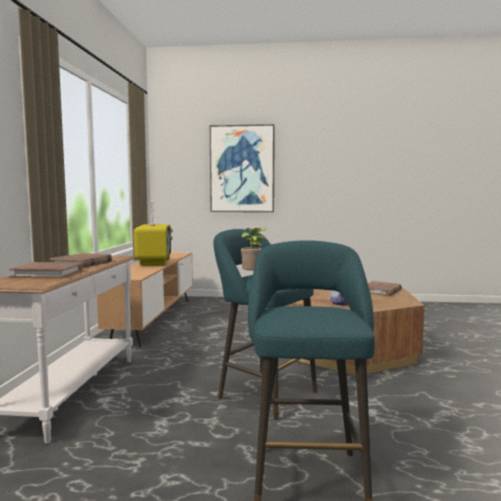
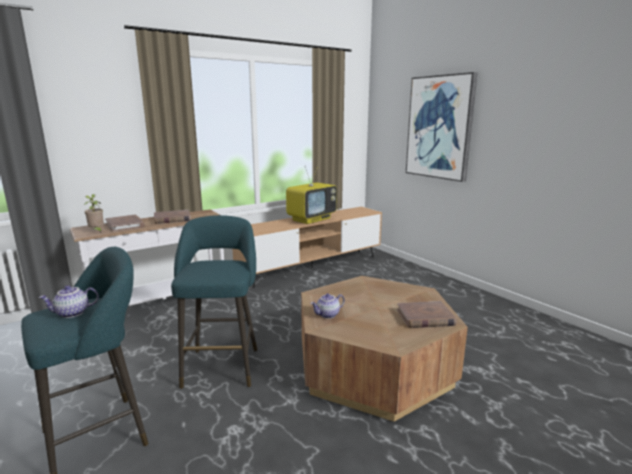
camera: 50 degrees right, 10 degrees up
(252, 276) = (210, 262): potted plant -> potted plant (97, 231)
(308, 312) = (72, 313): none -> teapot

